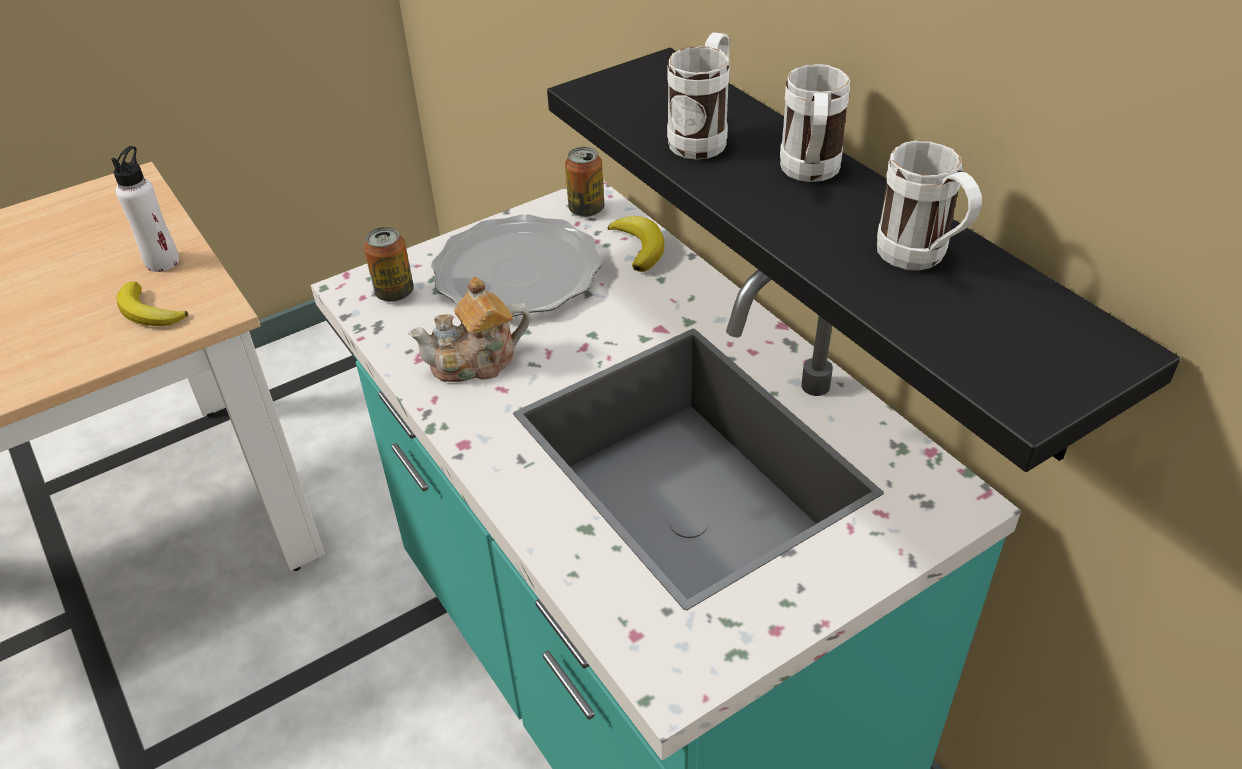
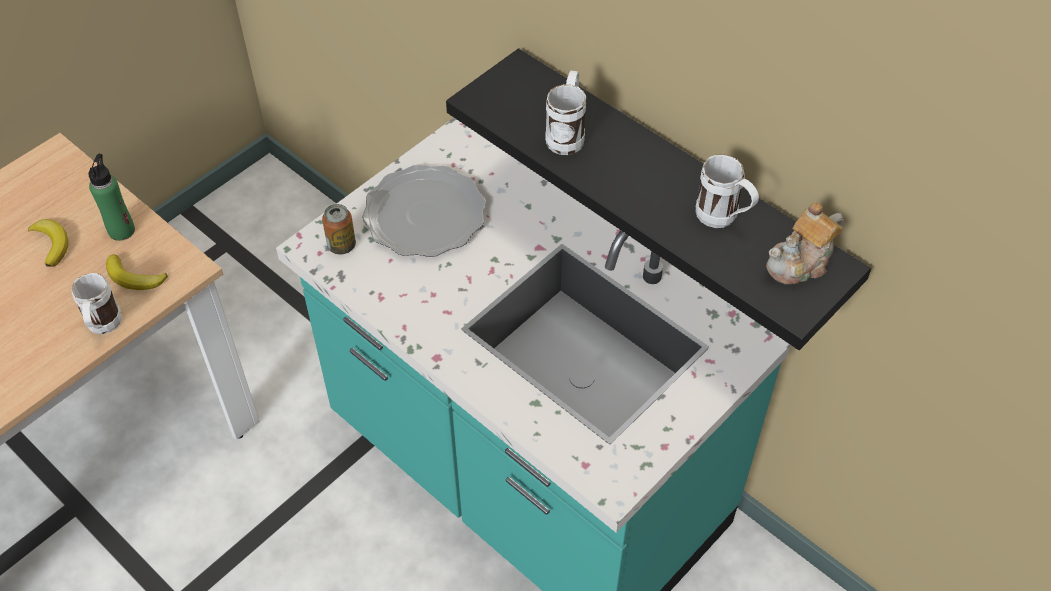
camera: 15 degrees left, 10 degrees up
(162, 262) = (121, 230): white bottle -> green bottle
(476, 362) = (422, 294): teapot -> teapot (800, 263)
(586, 209) = (456, 151): can -> none
(639, 247) = (504, 180): banana -> banana (51, 243)
(809, 175) = (643, 159): white mug -> white mug (103, 328)

